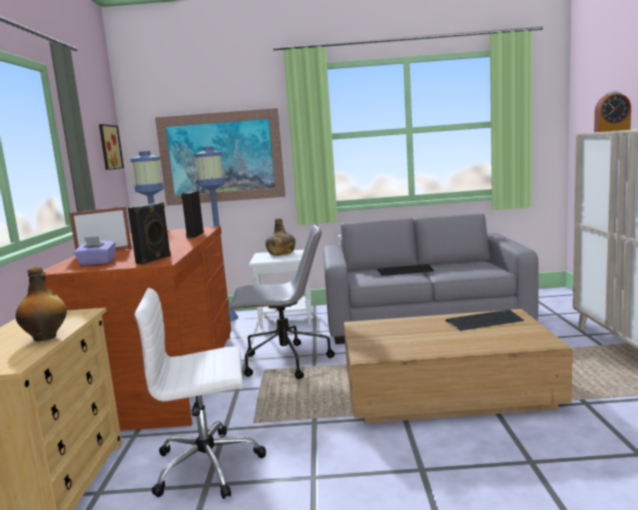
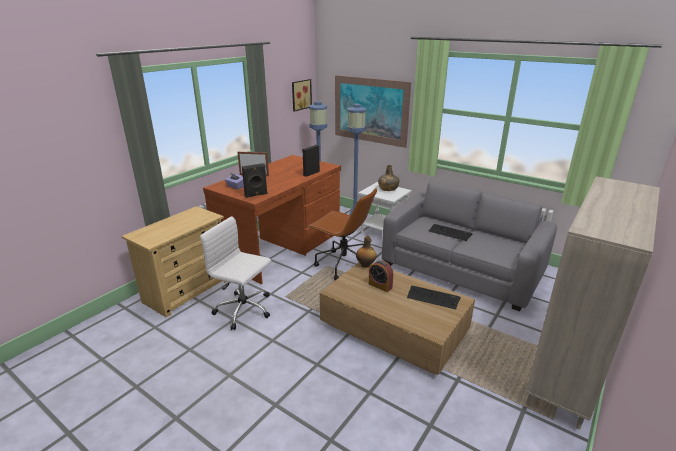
camera: 35 degrees right, 15 degrees up
(46, 337) = (180, 229): bottle -> bottle (366, 265)
(284, 362) = (343, 264): grey office chair -> brown office chair
(612, 130) = (622, 185): alarm clock -> alarm clock (380, 286)

